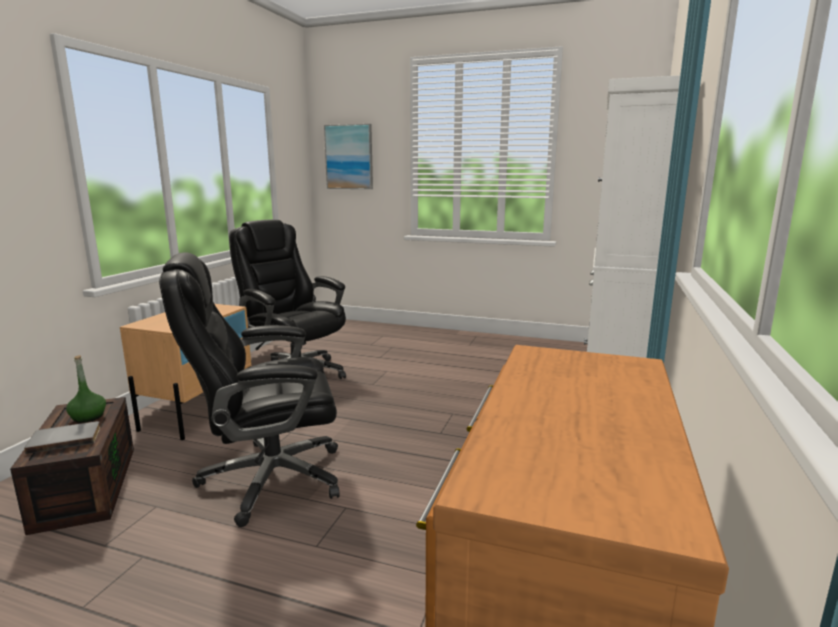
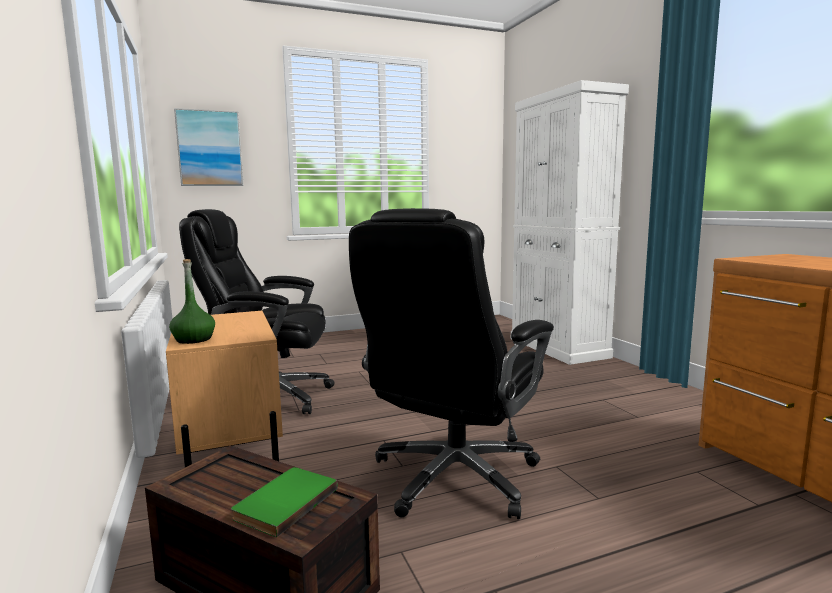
camera: 40 degrees left, 5 degrees down
(65, 439) = (283, 502): grey book -> green book
(88, 417) = (244, 476): green bottle -> green bottle (194, 339)

